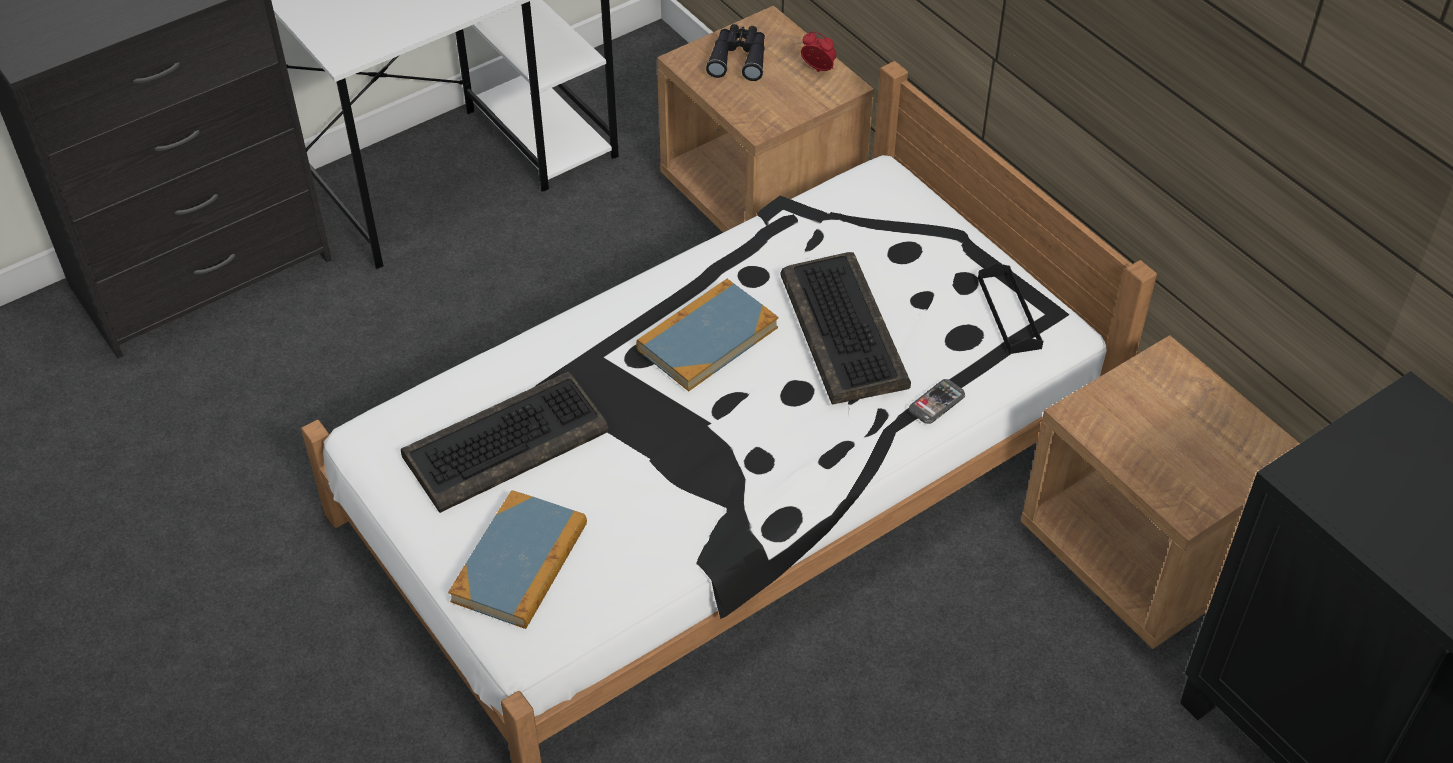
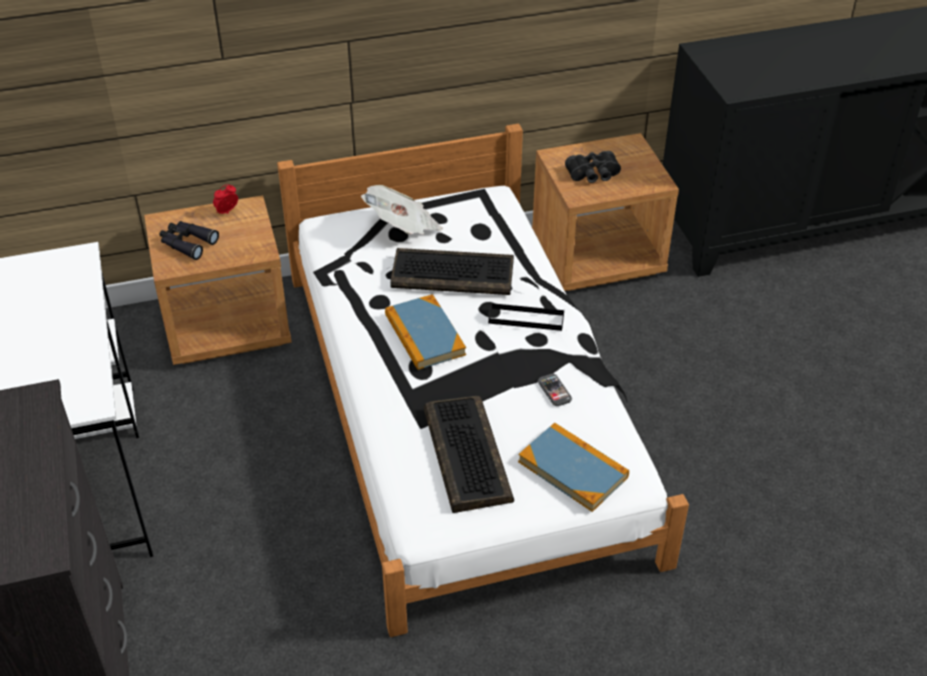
camera: 70 degrees left, 5 degrees down
(919, 252) = (403, 227): none -> newspaper
(936, 403) = (527, 255): phone -> phone (554, 391)
(1009, 313) = (471, 209): black tray -> black tray (526, 319)
(1149, 420) = (593, 175): none -> black binoculars

